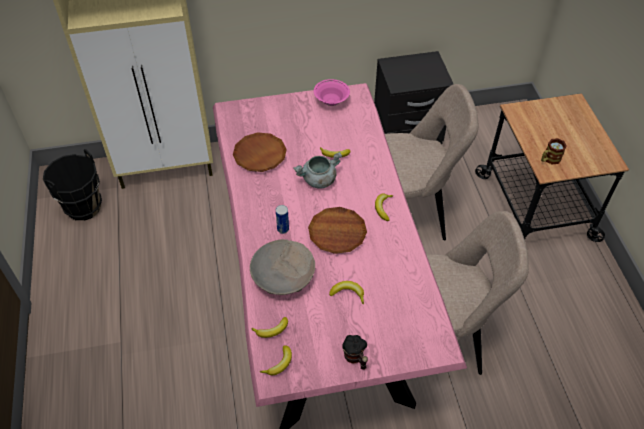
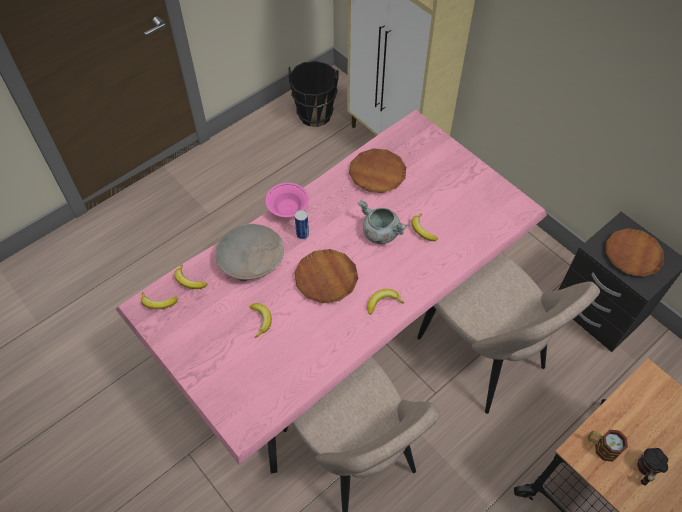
camera: 60 degrees right, 5 degrees up
(331, 101) = (491, 193): pink bowl -> pink bowl (288, 209)
(355, 358) = (193, 359): mug -> mug (645, 470)
(415, 72) = (632, 254): none -> brown plate

